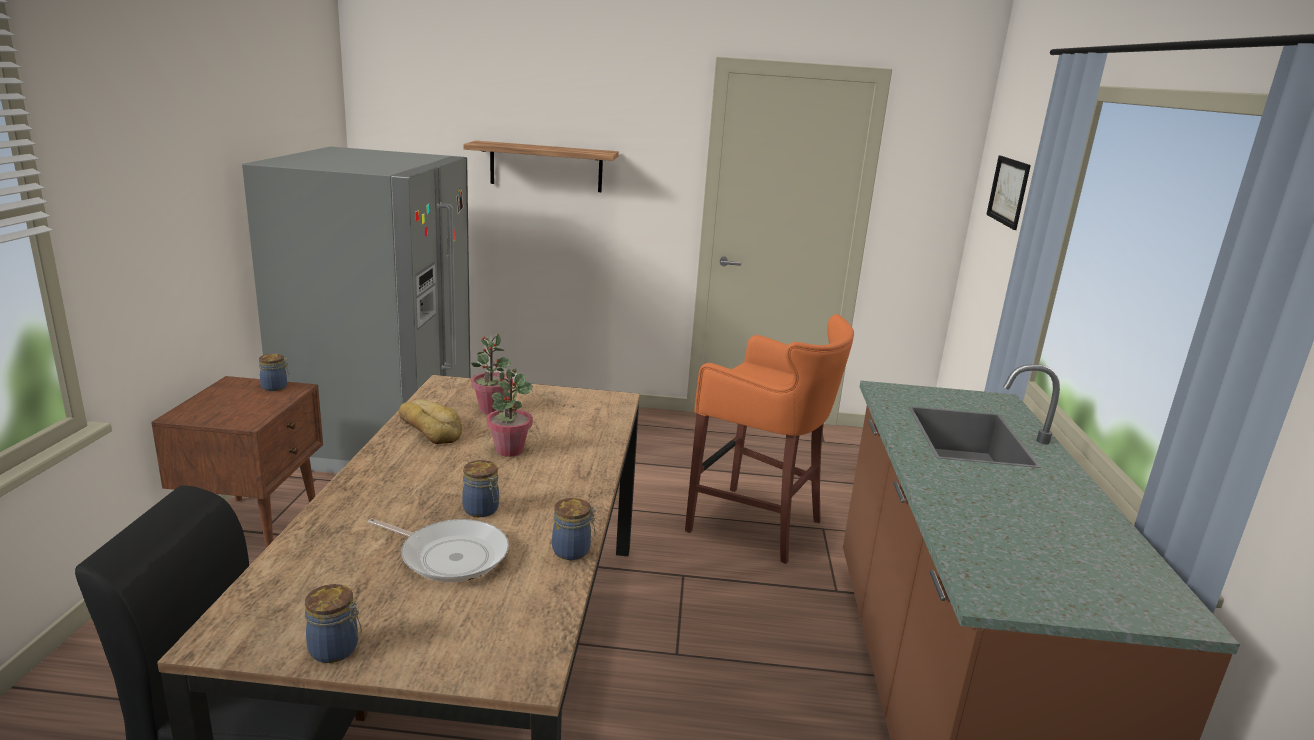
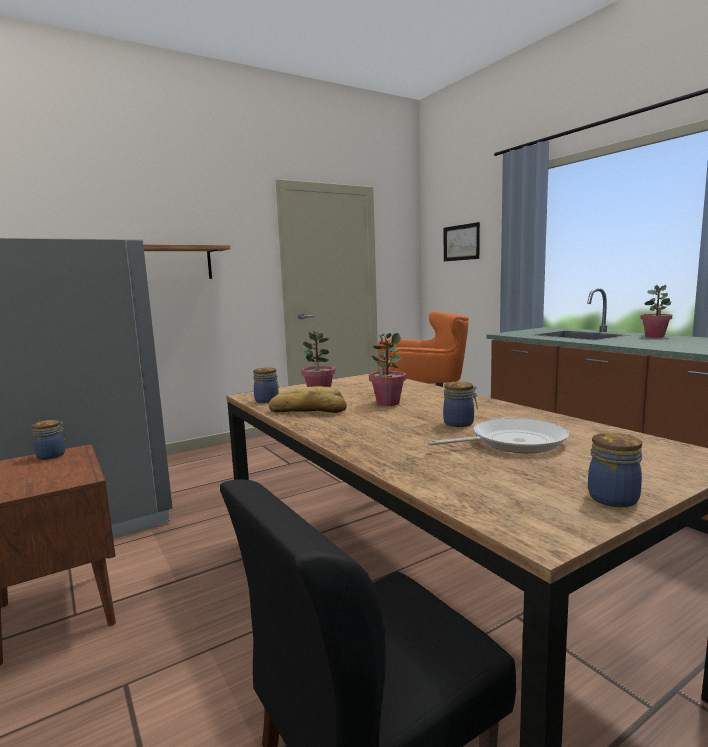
camera: 35 degrees left, 10 degrees down
(573, 551) = (555, 418): jar -> jar (267, 400)
(1059, 488) = (654, 336): none -> potted plant

